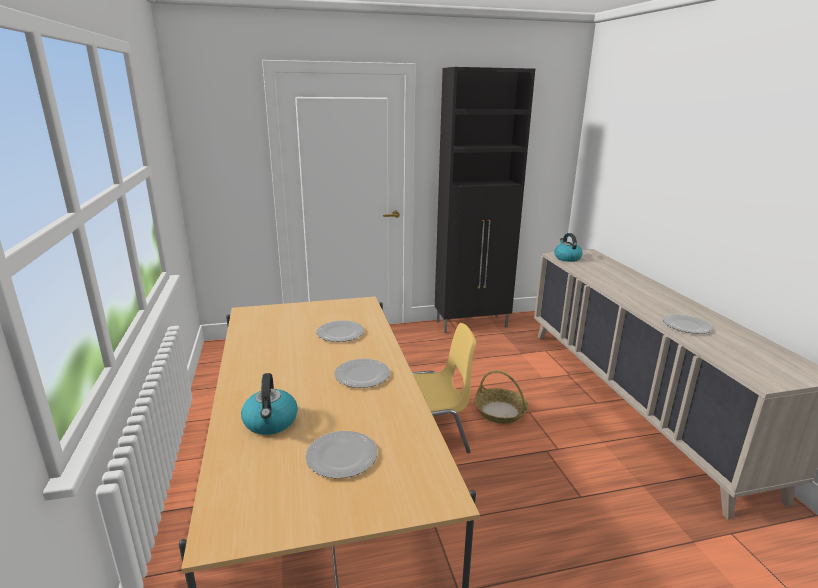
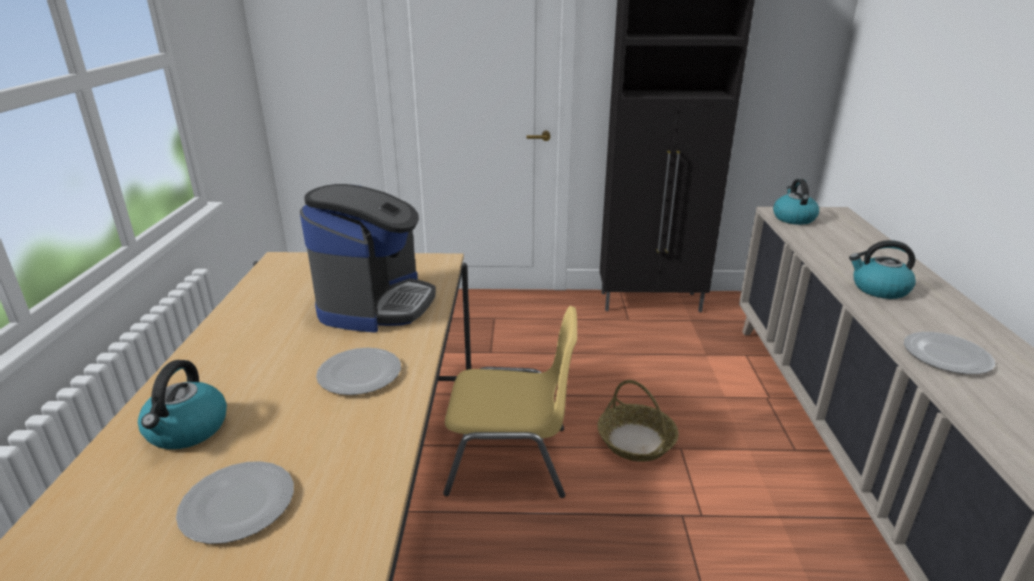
camera: 15 degrees right, 5 degrees up
(340, 333) = (376, 304): plate -> coffee machine
(635, 294) = (879, 289): none -> kettle

